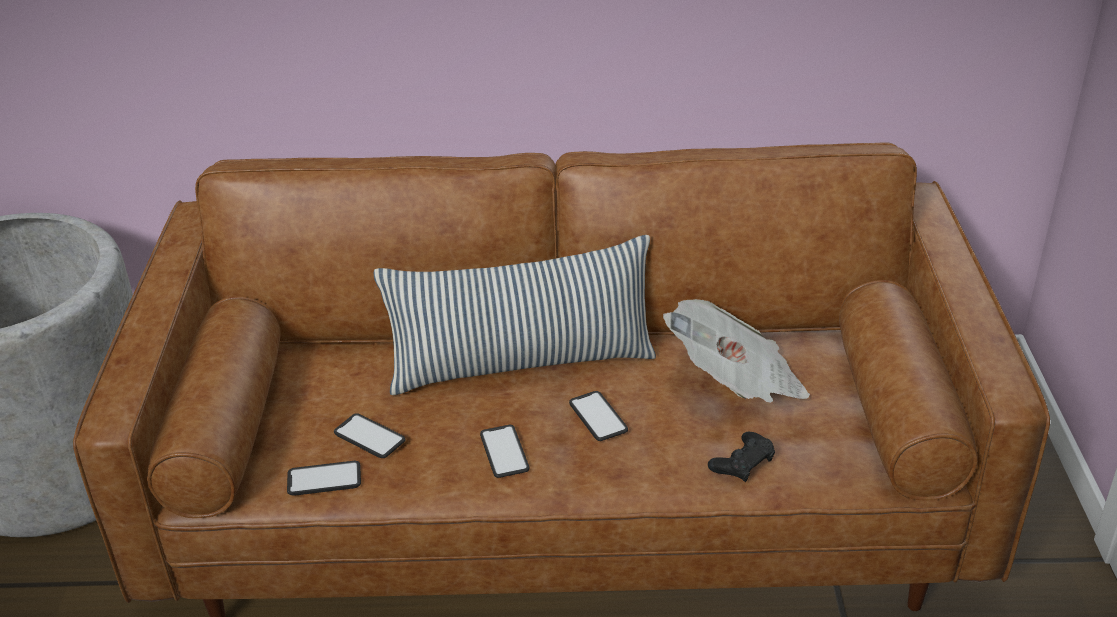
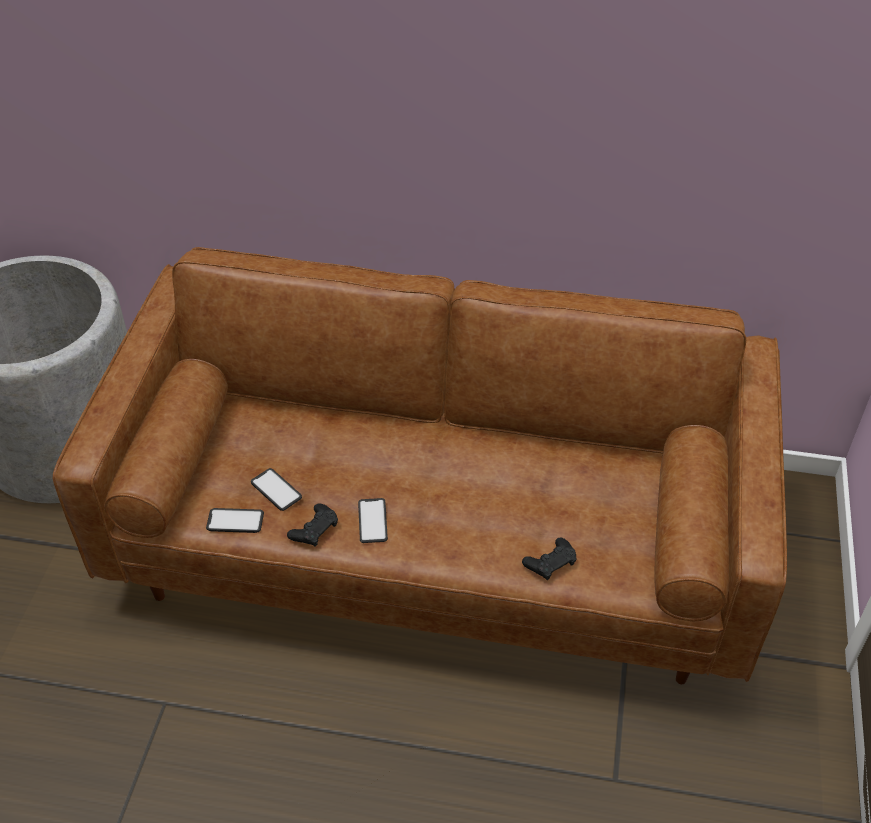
camera: 10 degrees right, 10 degrees up
(431, 473) = (314, 529): none -> black game controller
(522, 364) = (406, 443): pillow -> none
(598, 417) = (451, 502): phone -> none
(736, 383) = (567, 489): newspaper -> none

